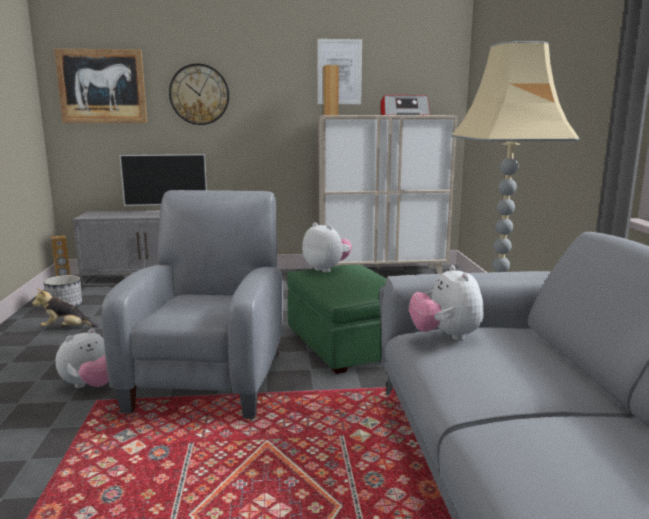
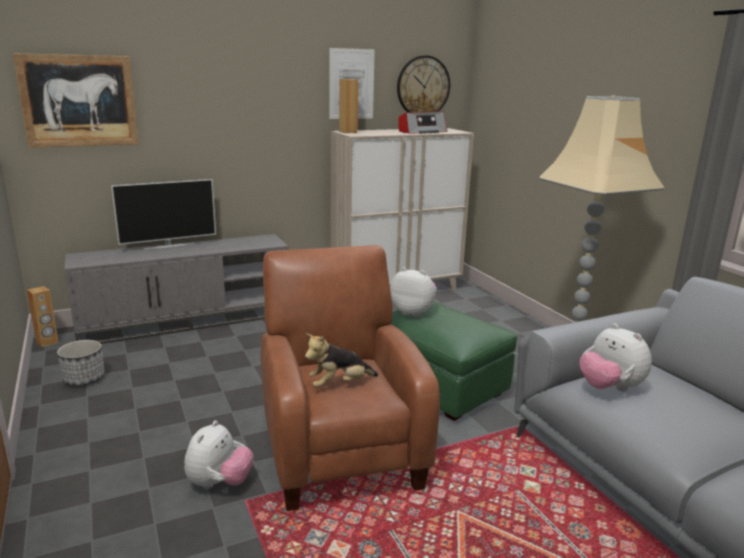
camera: 20 degrees left, 5 degrees up
(66, 329) = (116, 410): plush toy -> plush toy (339, 384)
(199, 94) = (200, 109): wall clock -> wall clock (423, 86)
(211, 377) = (339, 447): grey armchair -> brown armchair

